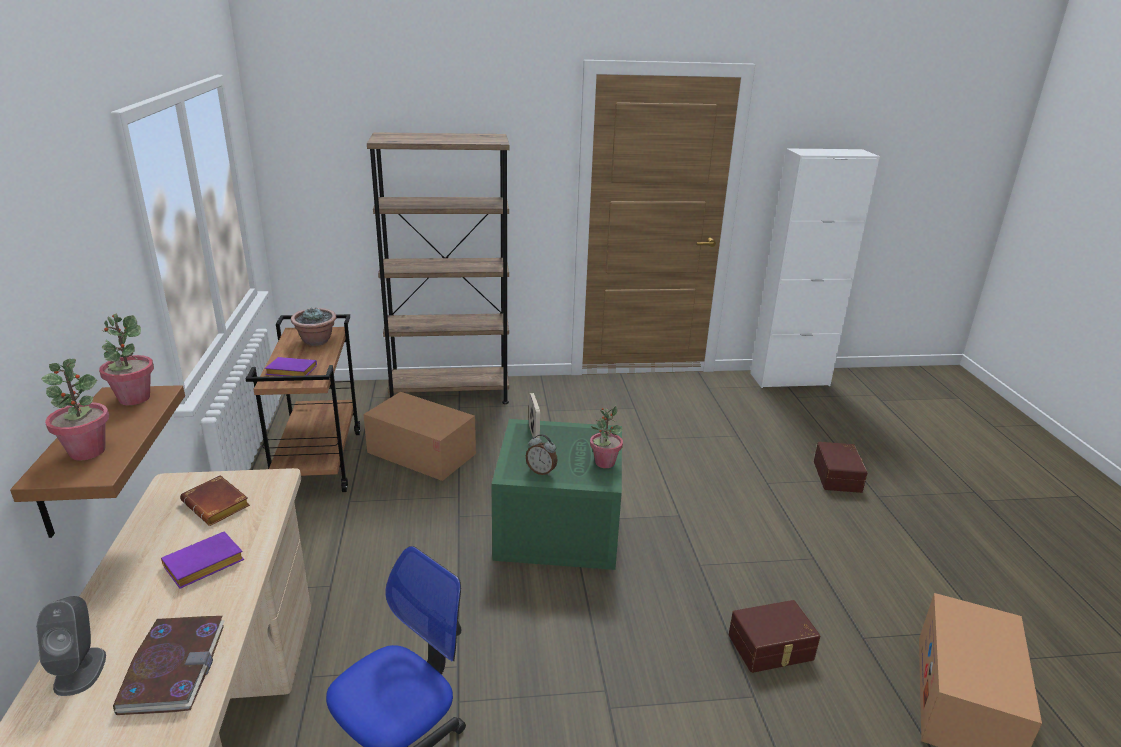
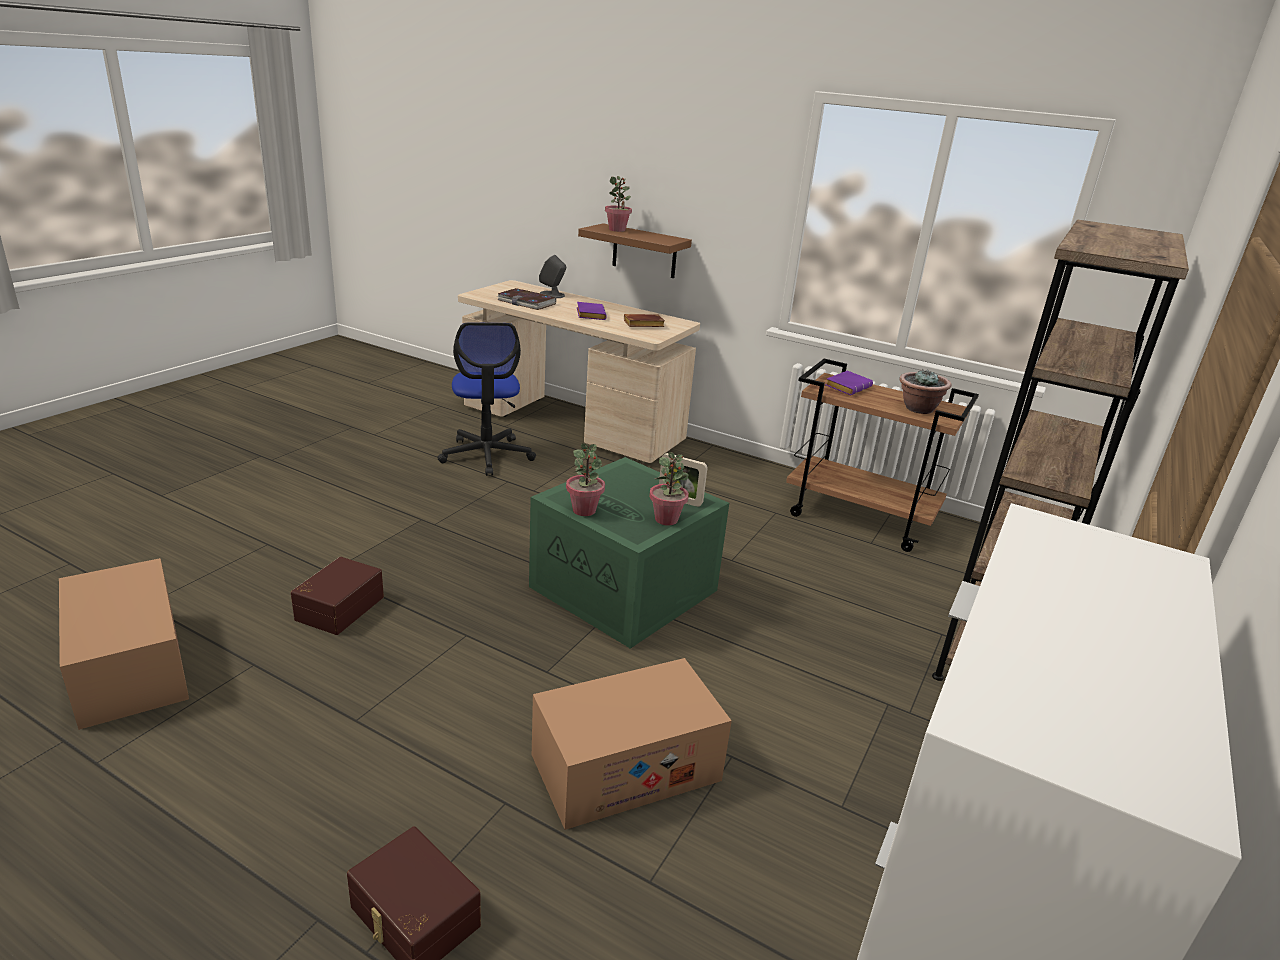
camera: 125 degrees right, 0 degrees up
(134, 398) = (665, 239): potted plant -> potted plant (666, 519)
(421, 453) = (835, 570): cardboard box -> cardboard box (625, 767)
(541, 471) = (613, 479): alarm clock -> none

